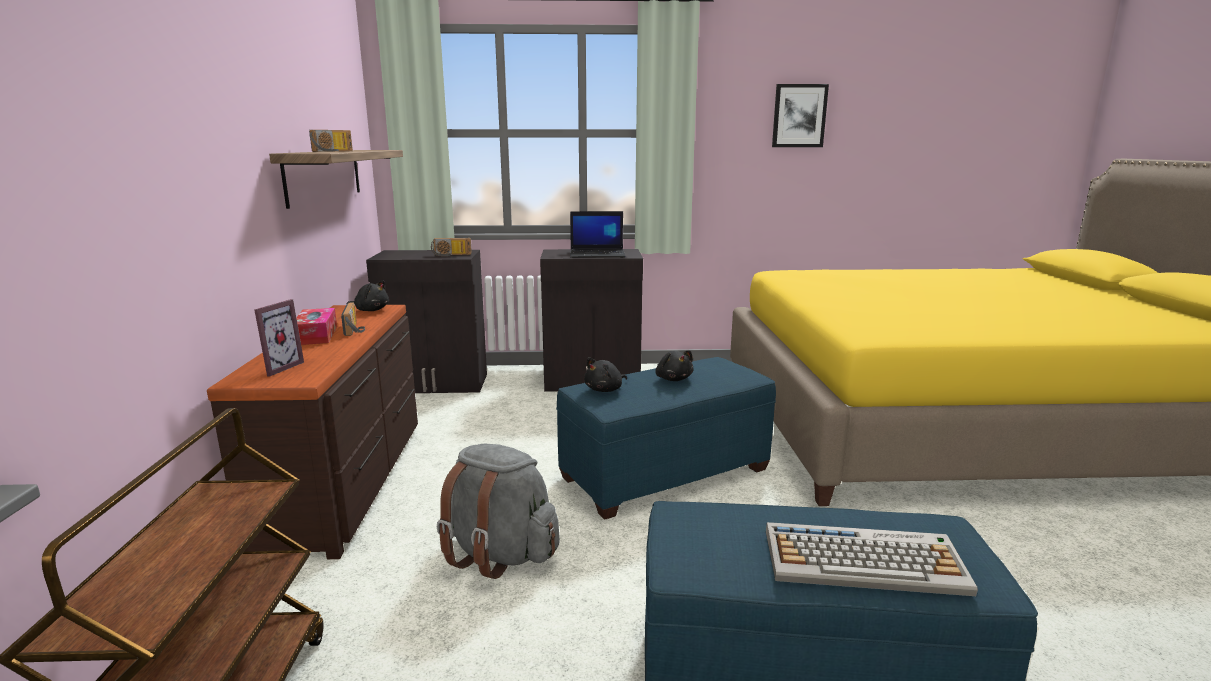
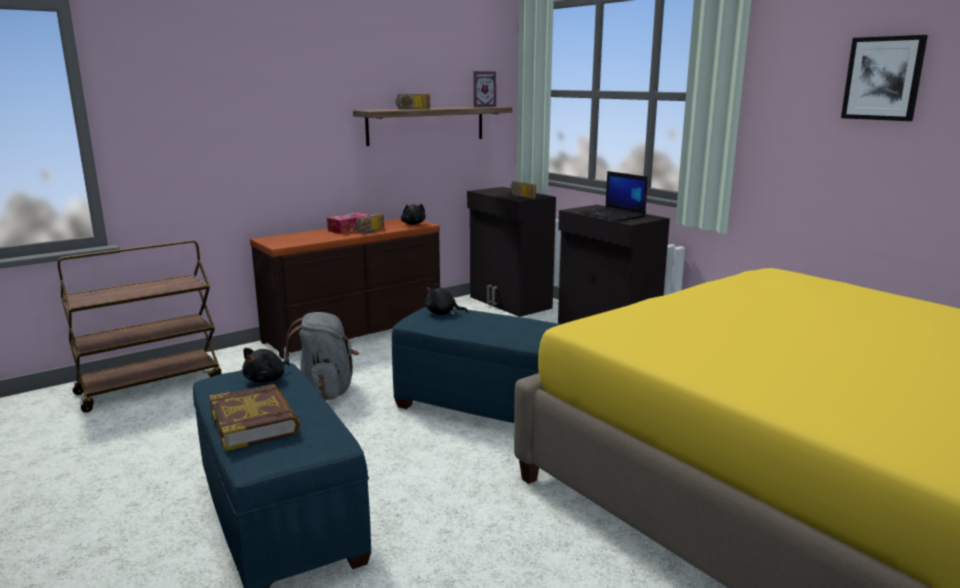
camera: 55 degrees right, 0 degrees up
(277, 367) = (290, 238): picture frame -> picture frame (483, 106)
(673, 379) = (495, 324): black plush toy -> black plush toy (267, 379)
(864, 561) = (255, 423): keyboard -> book

